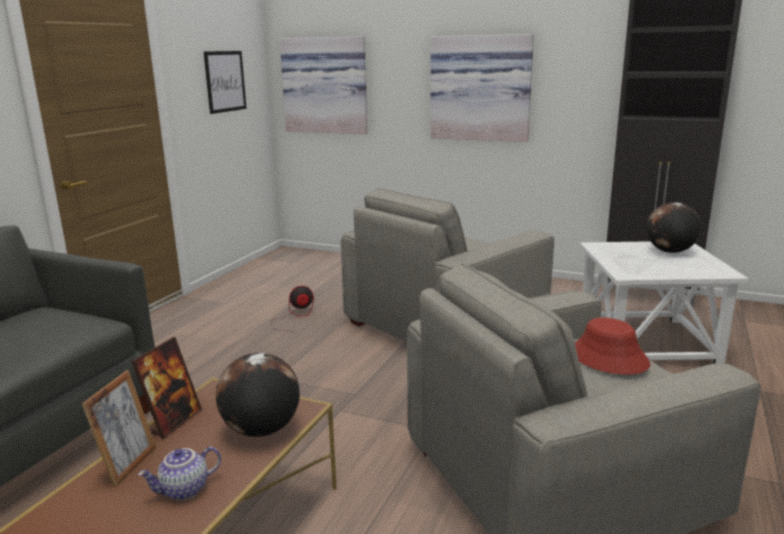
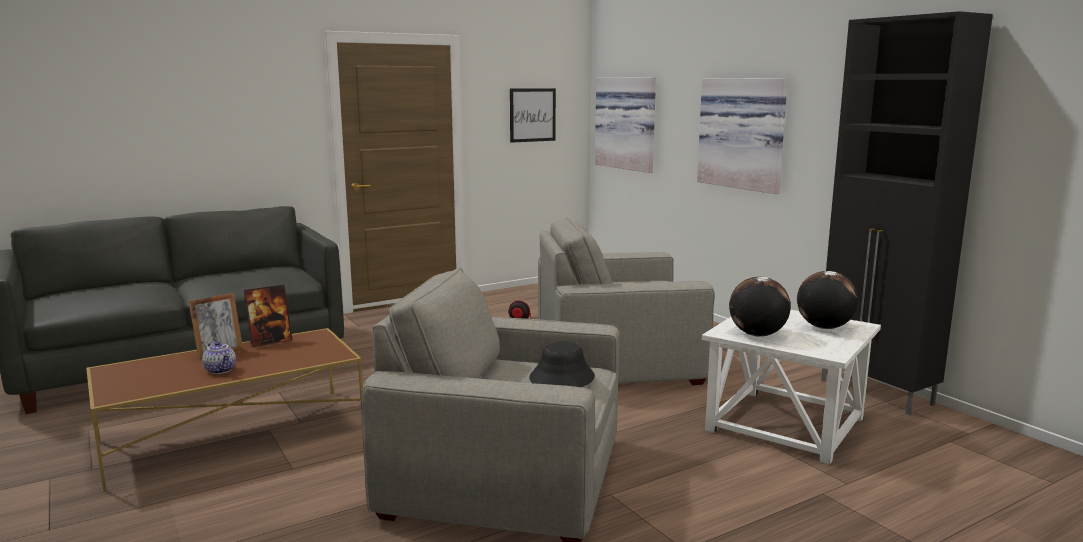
camera: 35 degrees right, 5 degrees down
(184, 490) = (221, 370): teapot -> teapot turned 135 degrees counterclockwise
(261, 430) = (301, 358): globe -> globe (757, 335)
(608, 358) = (561, 378): red hat -> black hat

